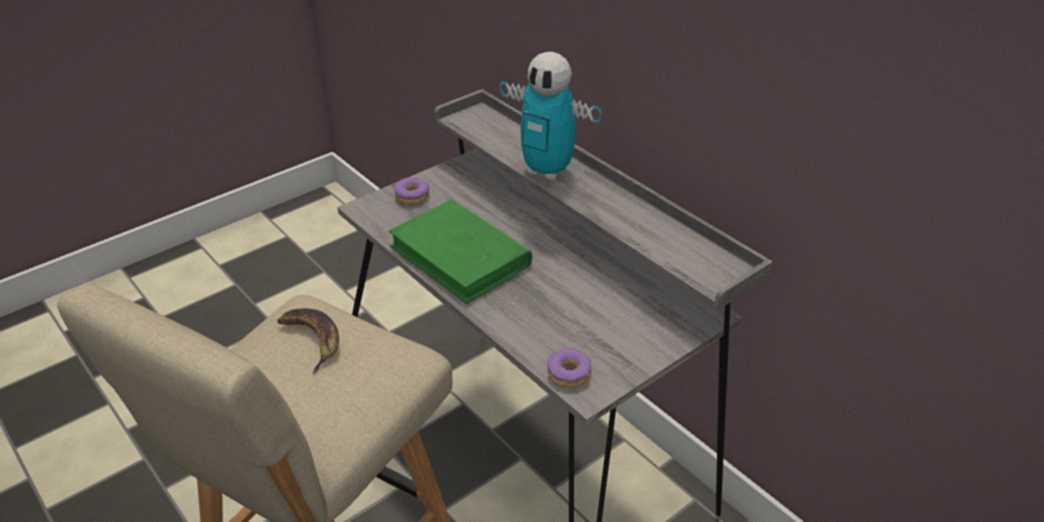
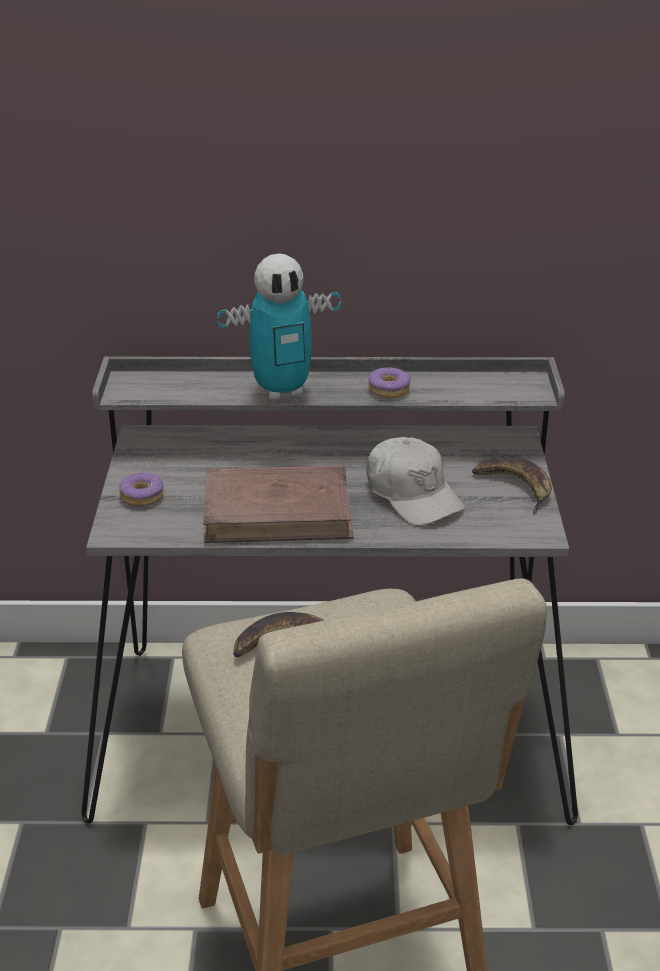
camera: 50 degrees left, 5 degrees down
(460, 256) = (278, 512): green book -> brown book
(557, 303) = (413, 494): none -> white cap
(569, 374) = (508, 531): donut -> donut (389, 390)
(634, 348) = (515, 487): none -> banana

